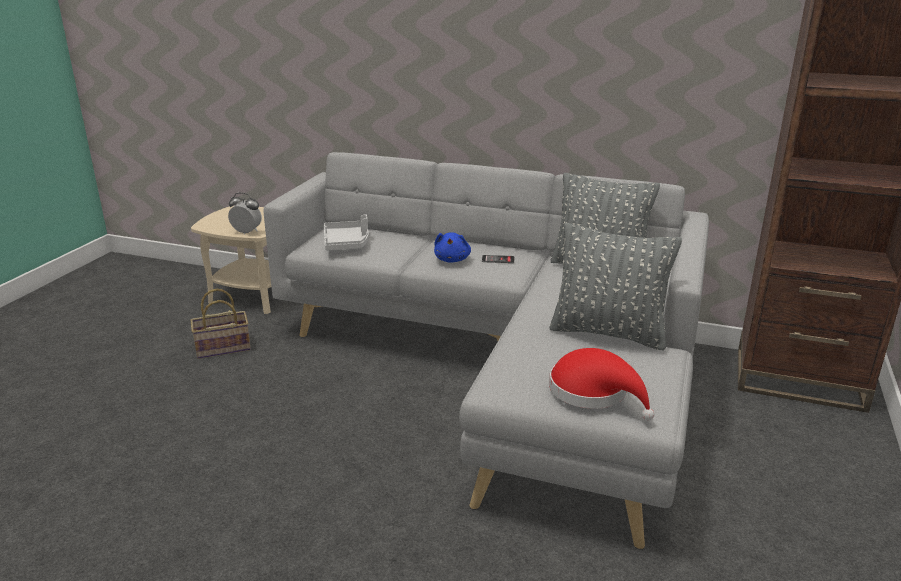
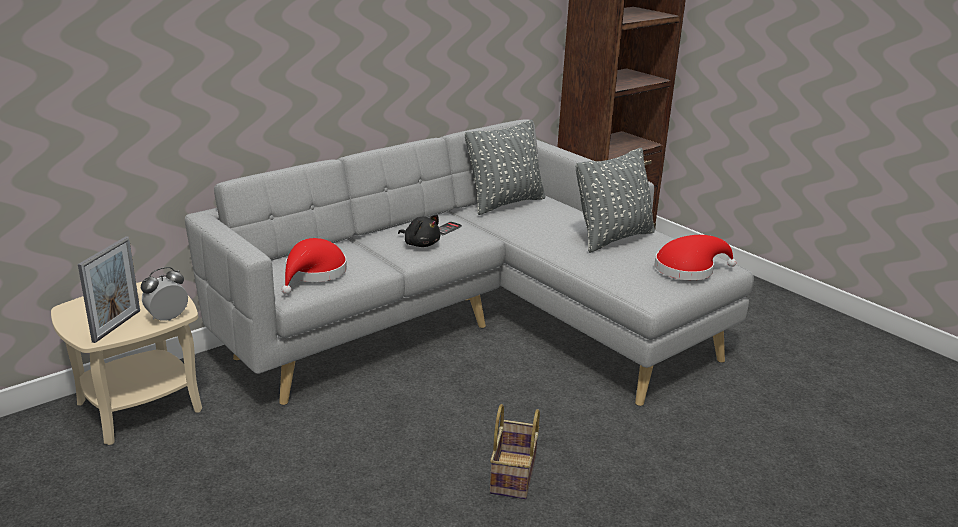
camera: 60 degrees left, 0 degrees up
(221, 349) = (242, 461): basket -> basket (514, 476)
(224, 225) = (117, 326): none -> picture frame
(347, 243) = (313, 273): grey tray -> red hat
(452, 259) = (420, 244): blue plush toy -> black plush toy

